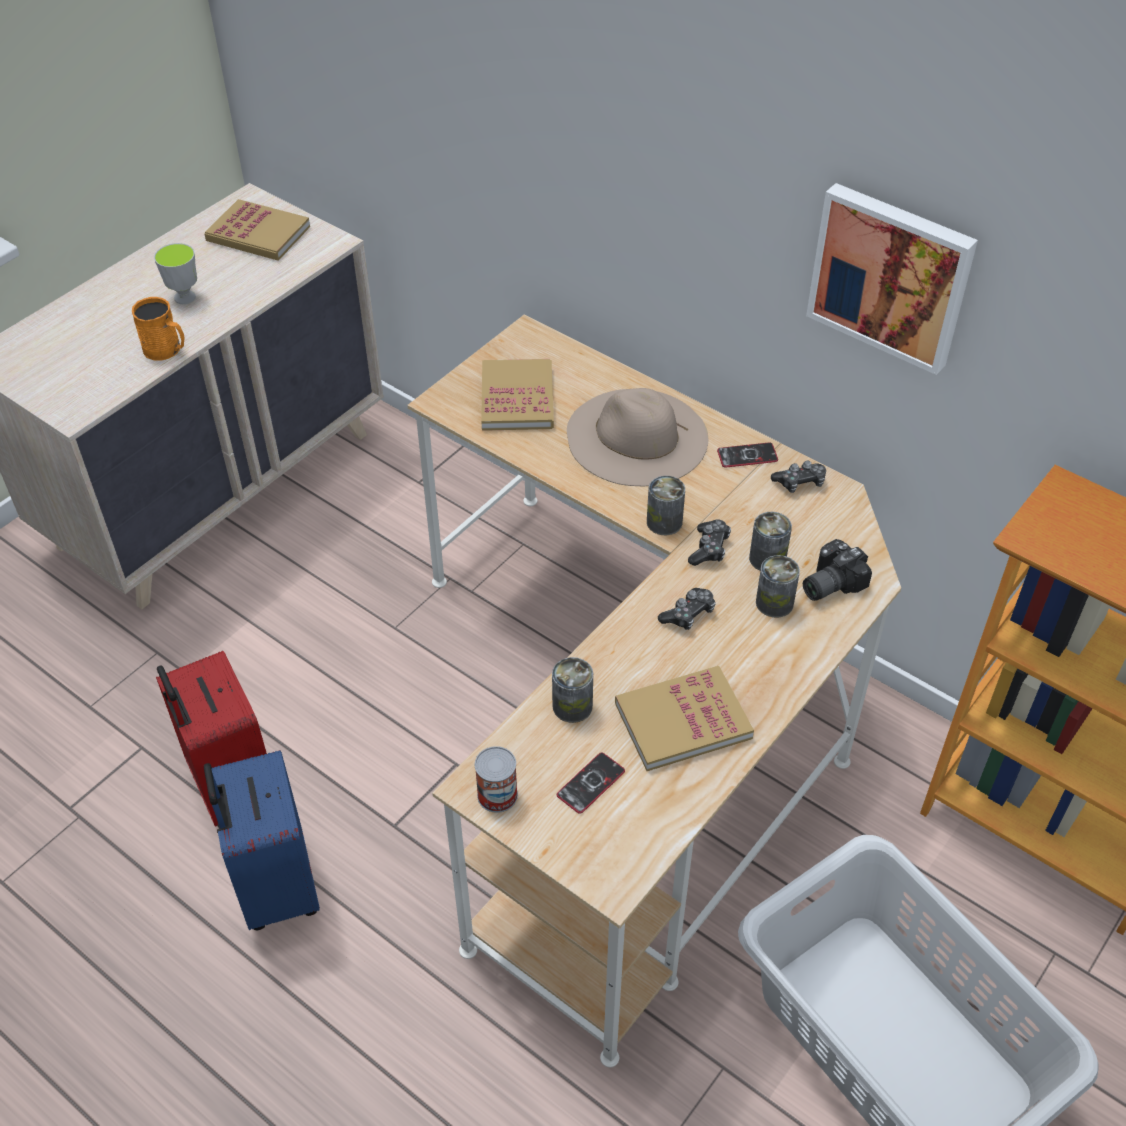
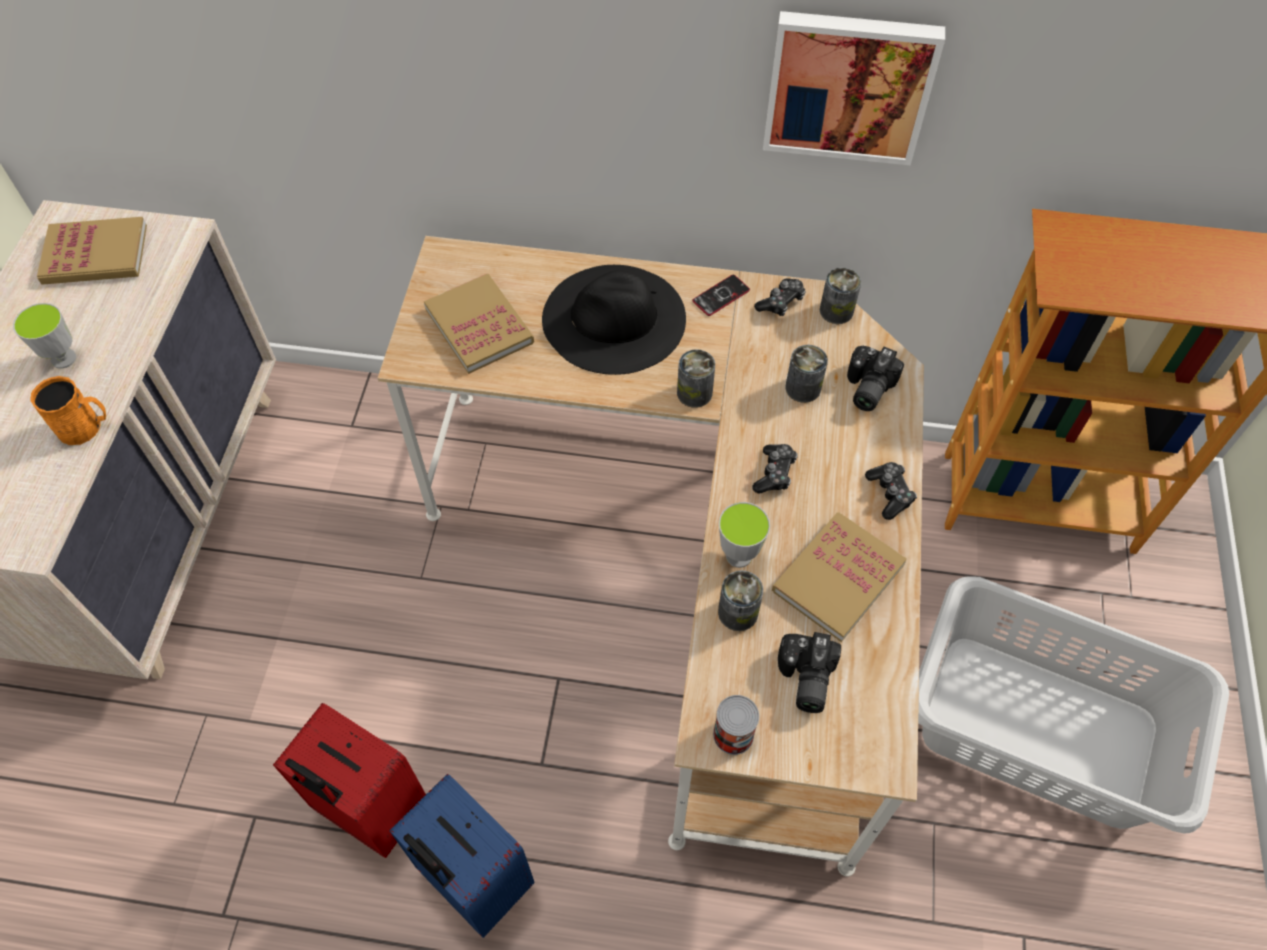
camera: 30 degrees left, 10 degrees up
(591, 783) = (804, 679): phone -> camera
(606, 663) = (738, 555): none -> cup
(636, 437) = (614, 318): beige hat -> black hat
(709, 548) = (749, 401): game controller -> game controller (890, 493)
(774, 603) = (836, 427): can -> can (836, 311)

